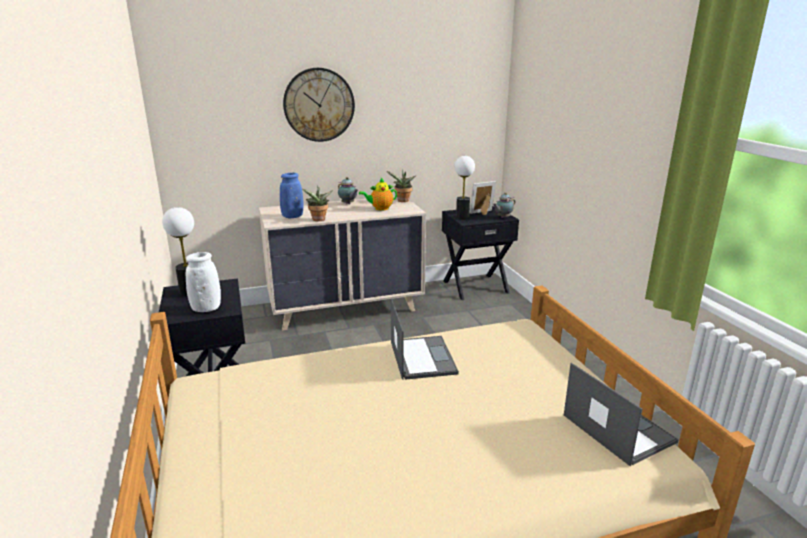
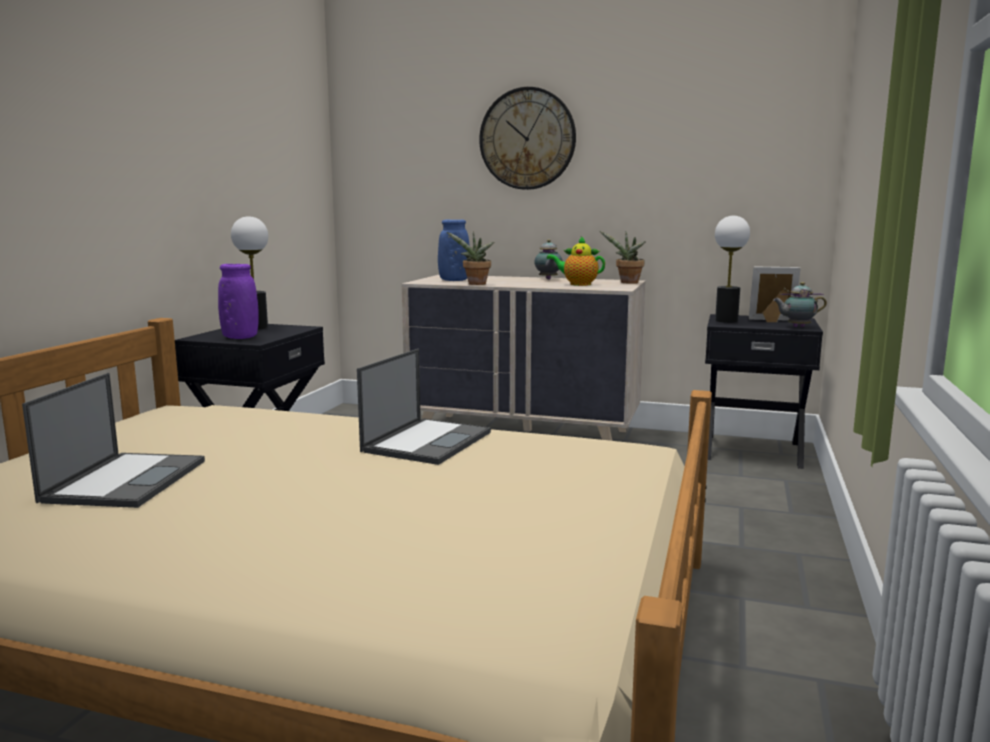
camera: 35 degrees right, 10 degrees down
(206, 308) = (240, 337): white vase -> purple vase
(616, 428) = (551, 577): laptop -> laptop (126, 480)

